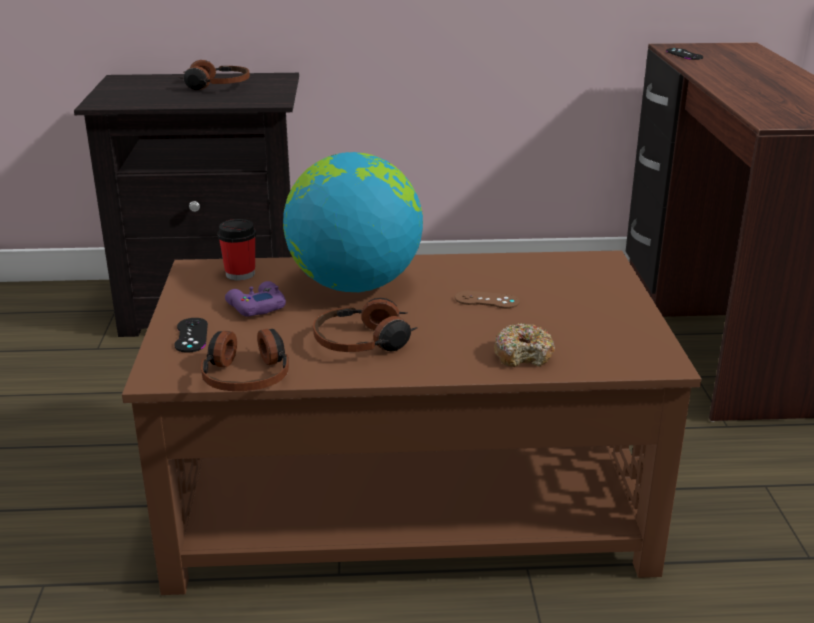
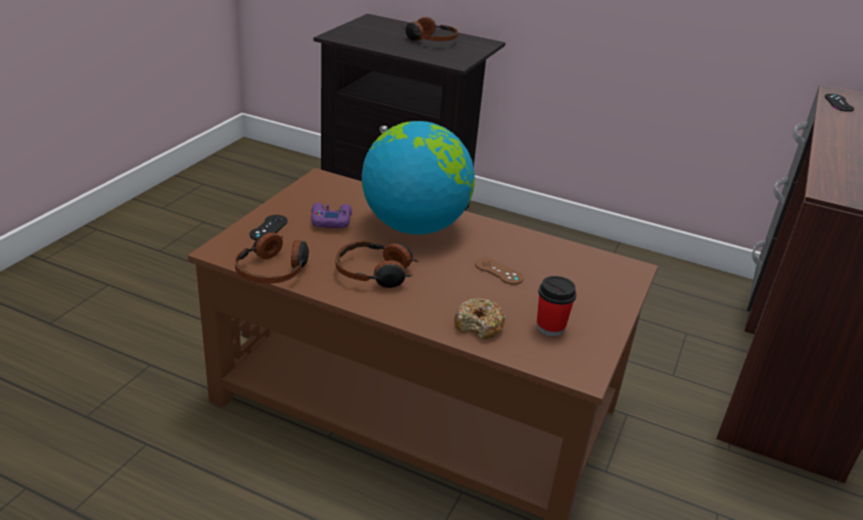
camera: 25 degrees right, 5 degrees up
(240, 274) = (345, 192): cup -> cup (550, 327)

